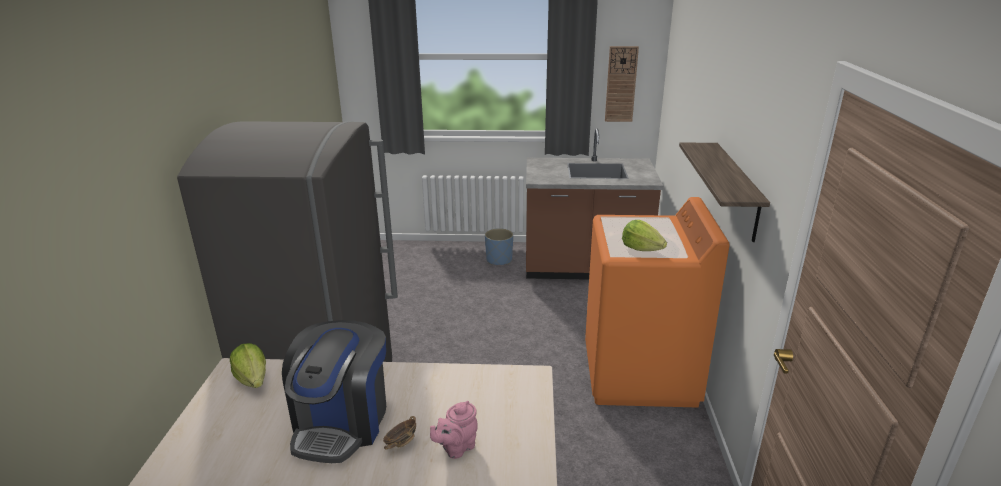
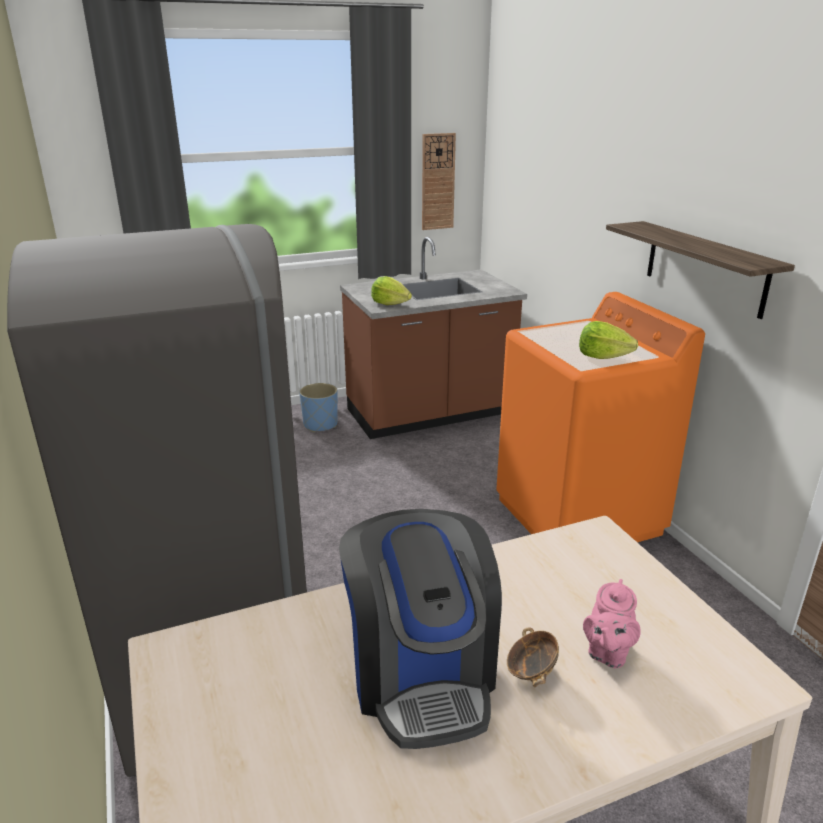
camera: 25 degrees left, 0 degrees up
(253, 379) = (216, 656): lettuce -> lettuce (390, 304)

